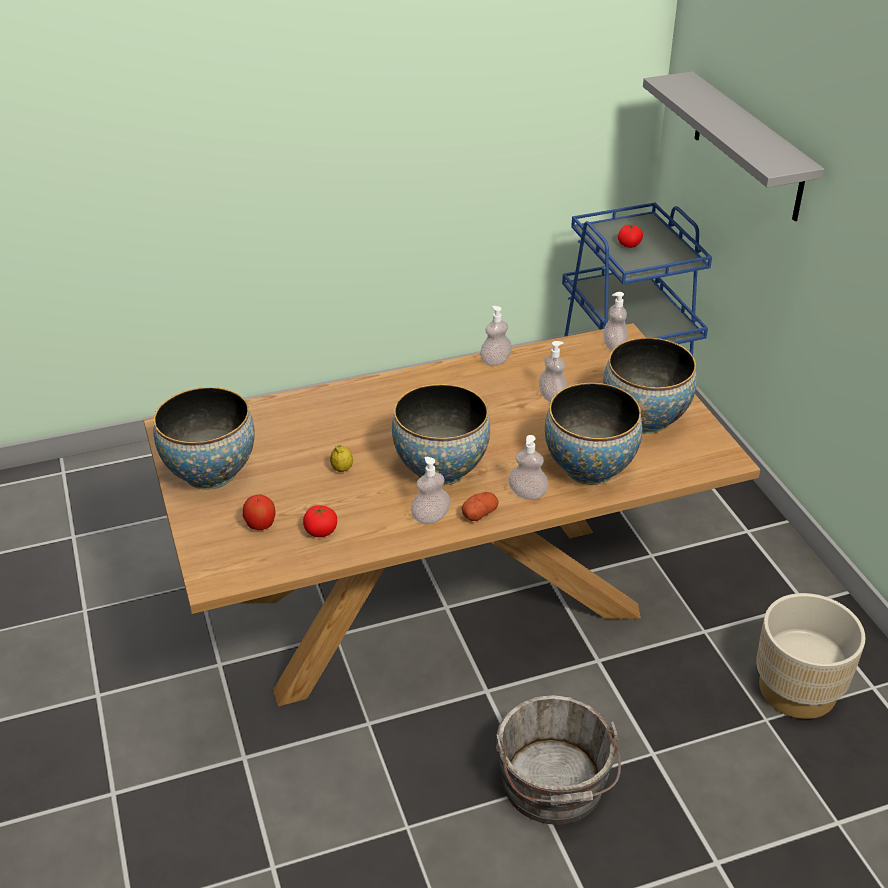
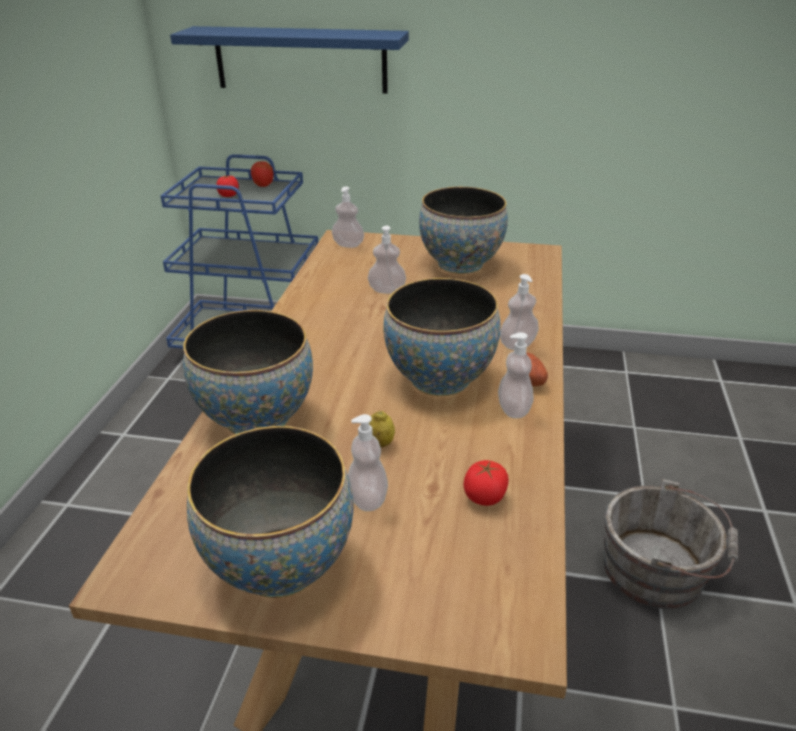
camera: 60 degrees left, 5 degrees down
(260, 525) = (434, 548): apple -> apple (263, 185)
(495, 361) = (300, 298): soap dispenser -> soap dispenser (368, 499)
(589, 468) = (506, 305): bowl -> bowl (257, 418)
(748, 147) = (300, 59): grey shelf -> blue shelf
(797, 690) = (613, 401): beige planter -> none

